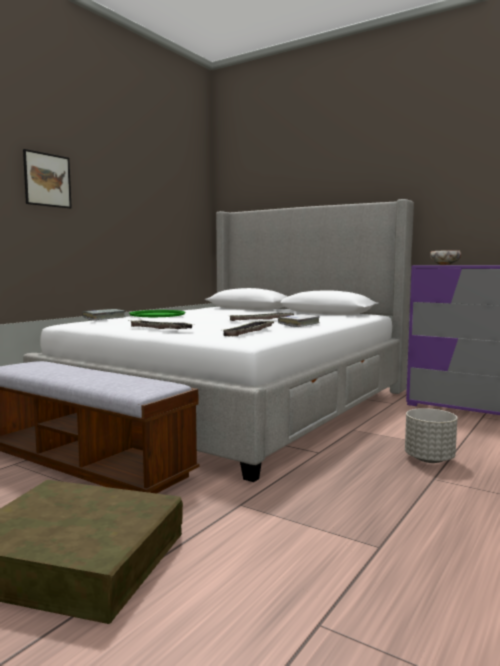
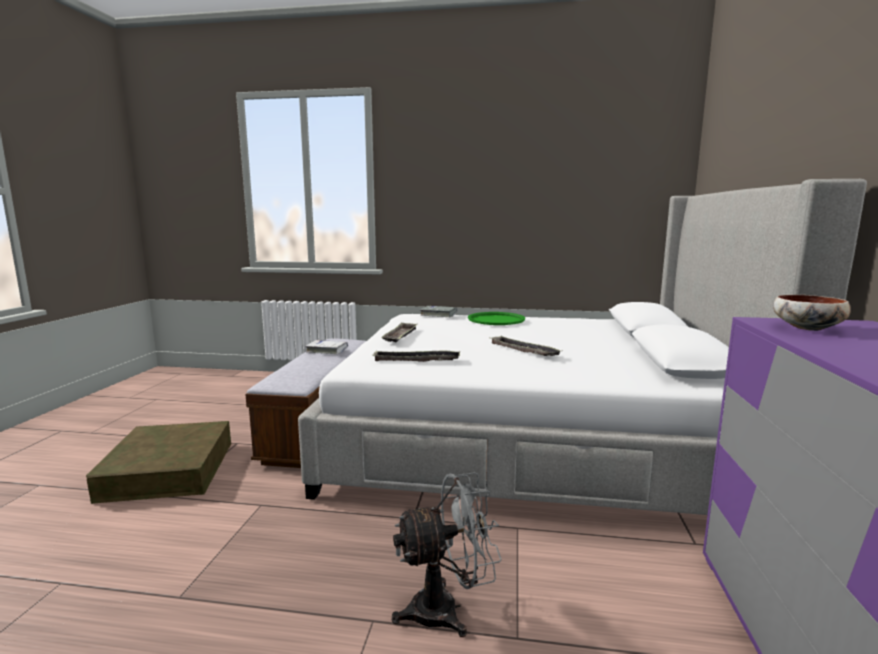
camera: 65 degrees right, 5 degrees up
(47, 180) = (442, 186): picture -> none
(299, 324) = (509, 368): white book -> white book (327, 351)
(429, 459) = (446, 609): grey planter -> grey fan

